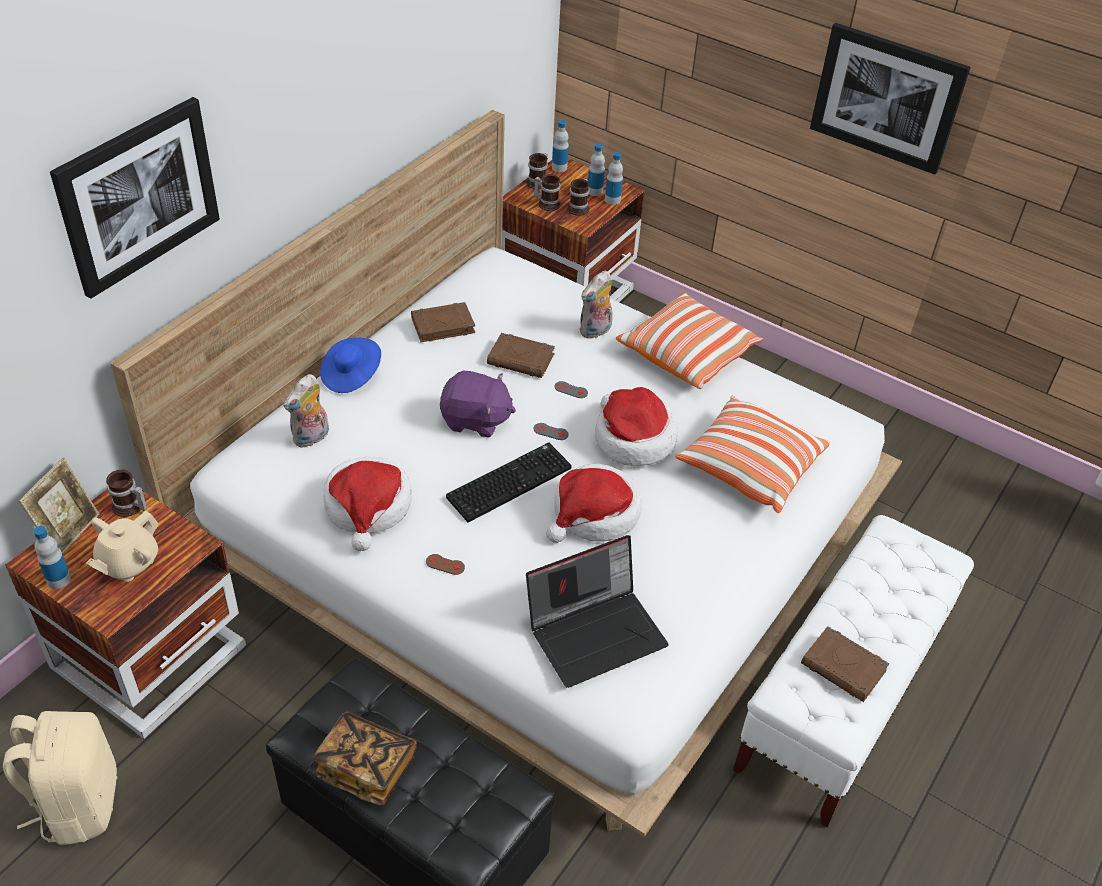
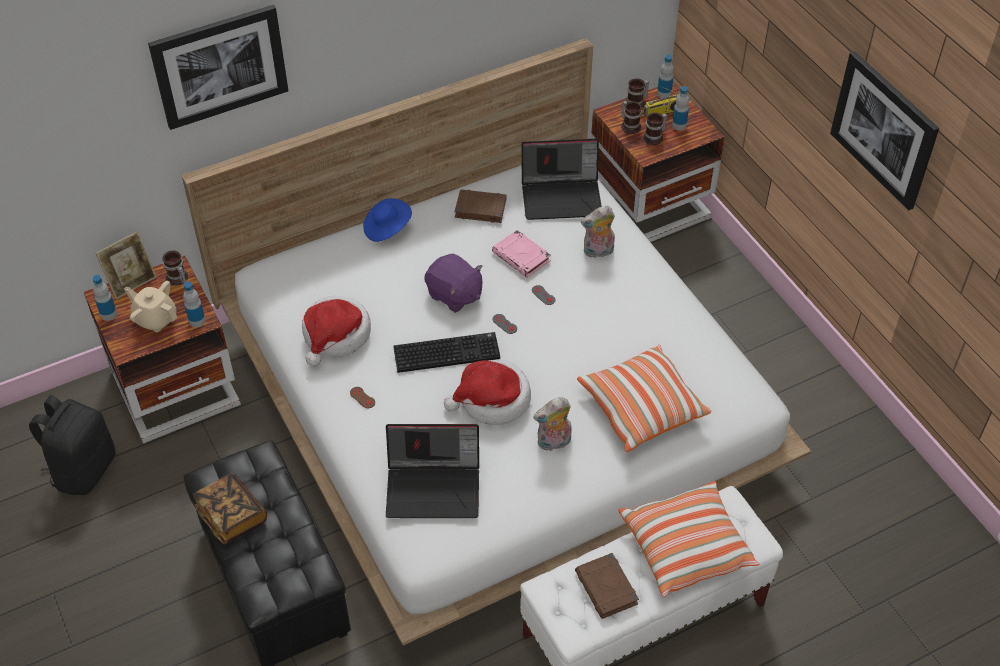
camera: 30 degrees right, 5 degrees up
(78, 803) = (83, 469): beige backpack -> black backpack
(128, 563) = (155, 319): beige teapot -> beige teapot turned 60 degrees clockwise
(311, 438) = (329, 268): plush toy -> plush toy (554, 443)
(521, 289) = (562, 196): none -> laptop
(521, 359) = (522, 257): brown book -> pink book
(569, 183) = (662, 112): none -> radio
(612, 200) = (688, 138): bottle -> bottle (197, 321)
(632, 439) = (563, 352): hat -> none
(687, 354) = (660, 296): pillow -> pillow (686, 547)

